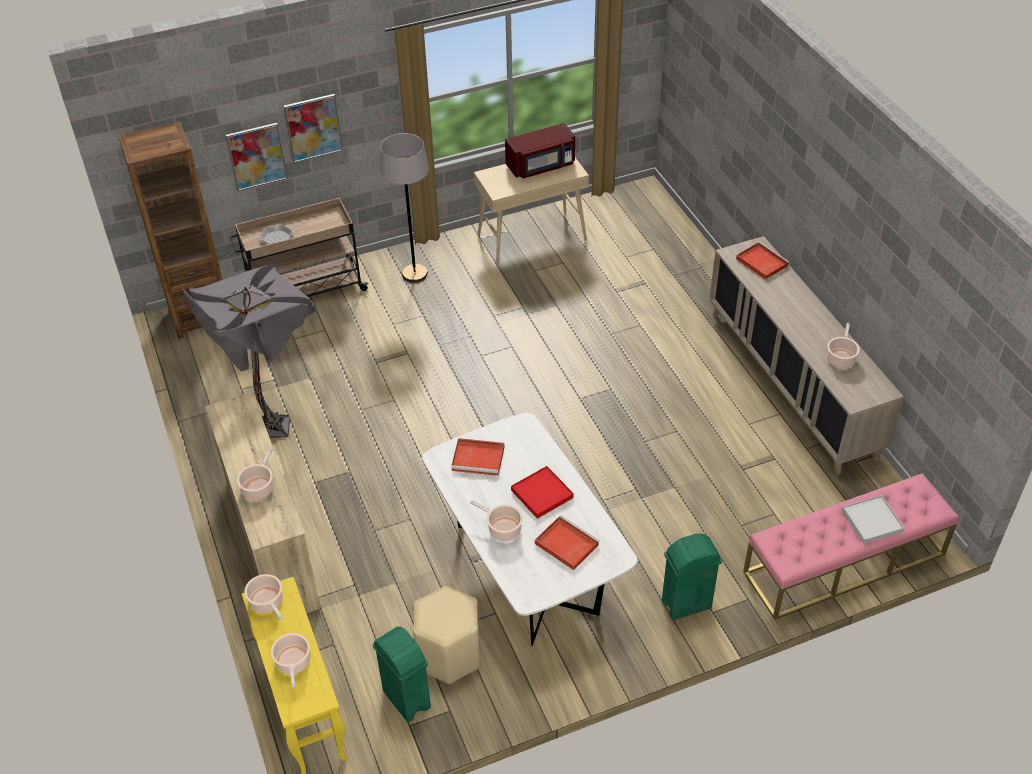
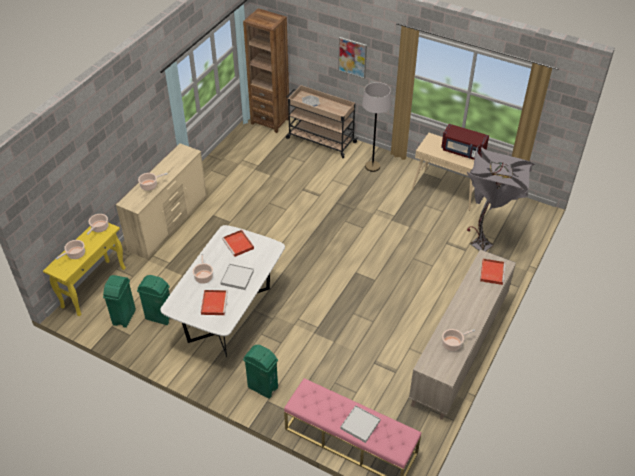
camera: 50 degrees right, 0 degrees up
(256, 156) = (321, 56): picture -> none
(275, 419) = (236, 181): grey floor lamp -> grey floor lamp (485, 242)
(449, 654) = (159, 316): beige stool -> green trash can
(542, 494) = (237, 278): red tray -> white tray

